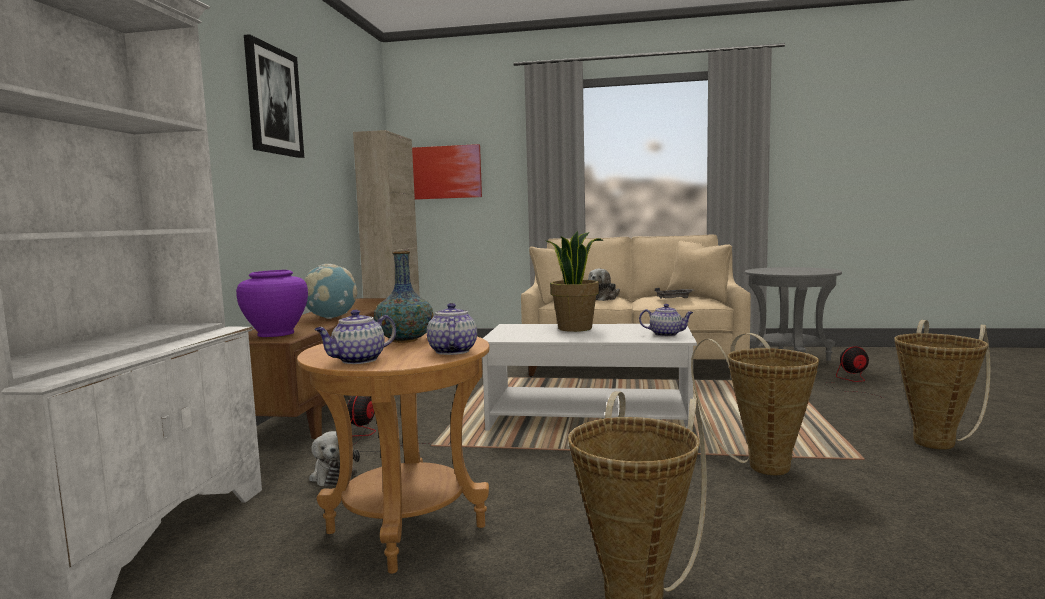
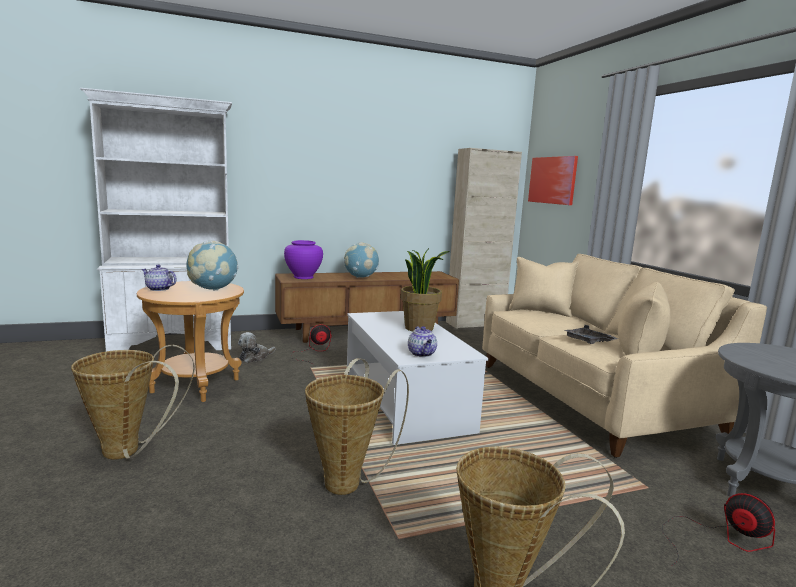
camera: 60 degrees right, 5 degrees up
(273, 101) = (361, 135): picture -> none
(405, 340) = (213, 289): vase -> globe
(452, 351) = (181, 297): teapot -> none
(604, 298) = (552, 321): plush toy -> none

